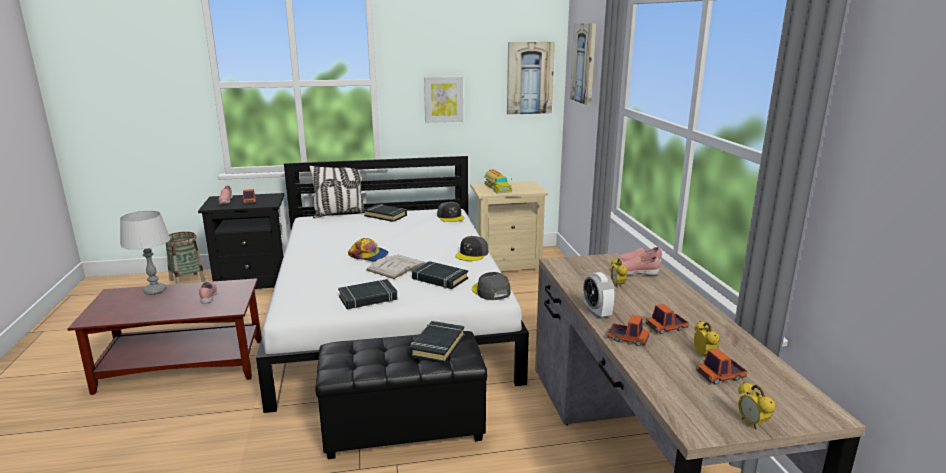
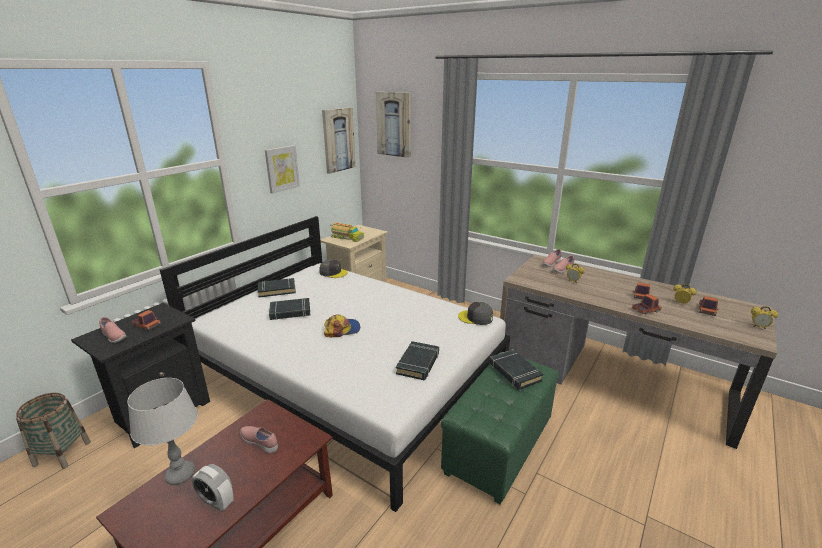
camera: 45 degrees left, 5 degrees up
(339, 214) = (227, 304): pillow -> none
(396, 267) = (382, 329): white book -> none
(403, 427) = (497, 446): black ottoman -> green ottoman
(439, 279) = (429, 324): black book -> black book (290, 312)
(472, 254) = (408, 296): grey cap -> none
(597, 313) = (603, 302): alarm clock -> alarm clock (216, 501)

